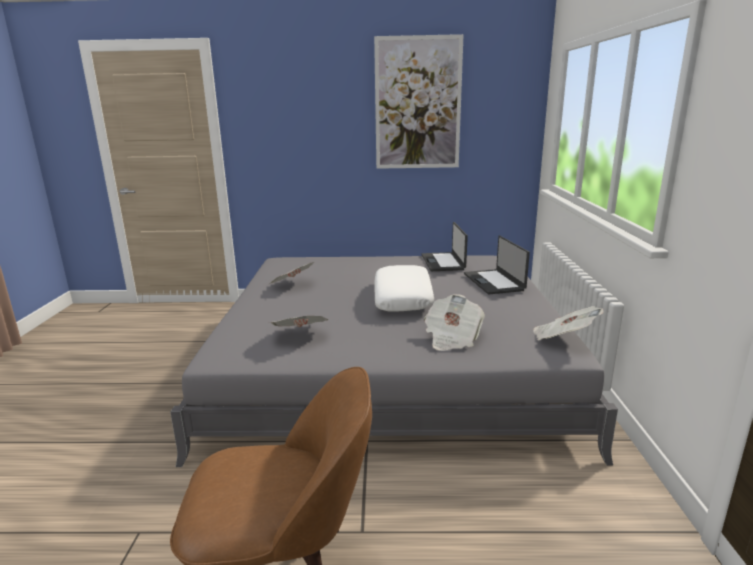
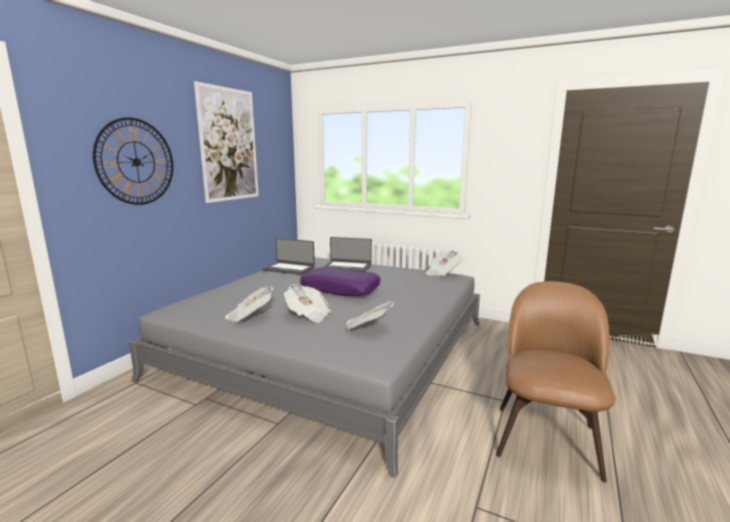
camera: 65 degrees left, 5 degrees down
(301, 124) = (136, 162): none -> wall clock
(403, 298) = (340, 289): white pillow -> purple pillow
(452, 338) = (417, 291): newspaper -> newspaper (308, 314)

